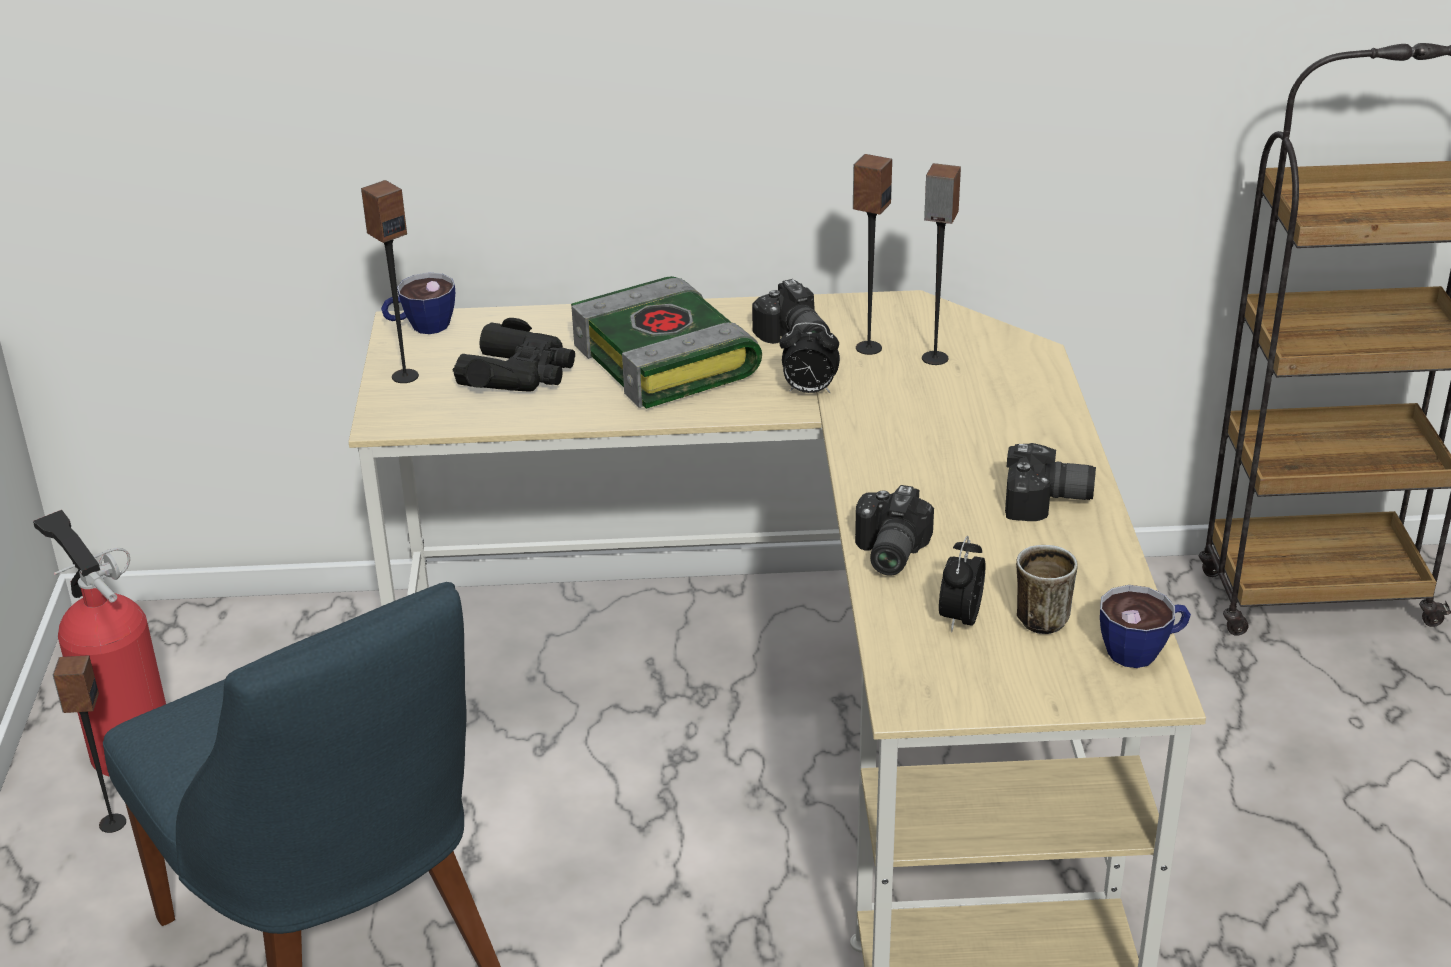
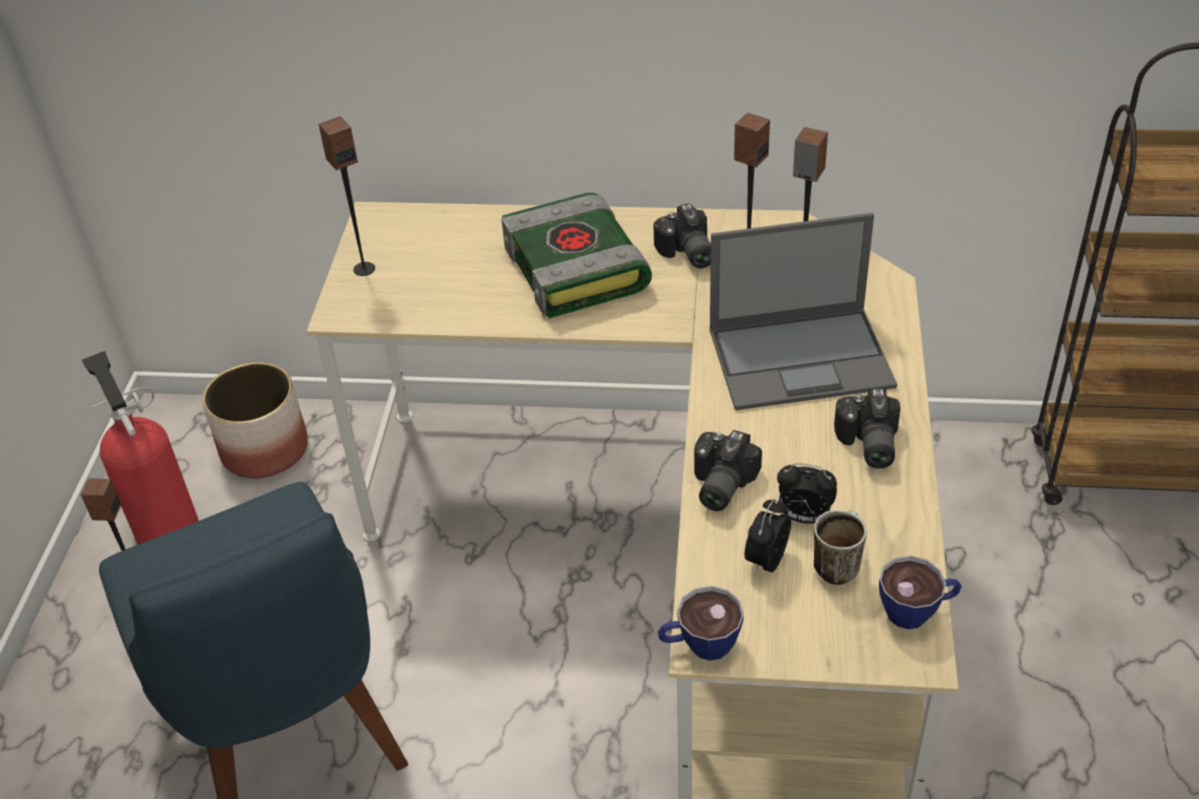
camera: 10 degrees right, 10 degrees up
(248, 653) = (265, 449): none -> planter
(421, 327) = (387, 220): cup -> cup (699, 645)
(519, 373) = (455, 273): black binoculars -> none
(809, 391) = (688, 309): alarm clock -> alarm clock (803, 517)
(954, 427) = (802, 357): none -> laptop
(1047, 503) = (866, 444): camera -> camera turned 75 degrees clockwise

